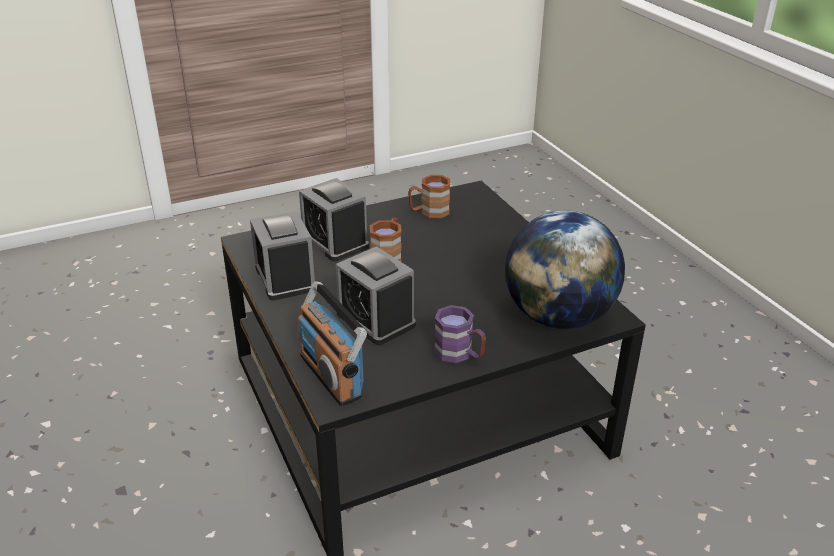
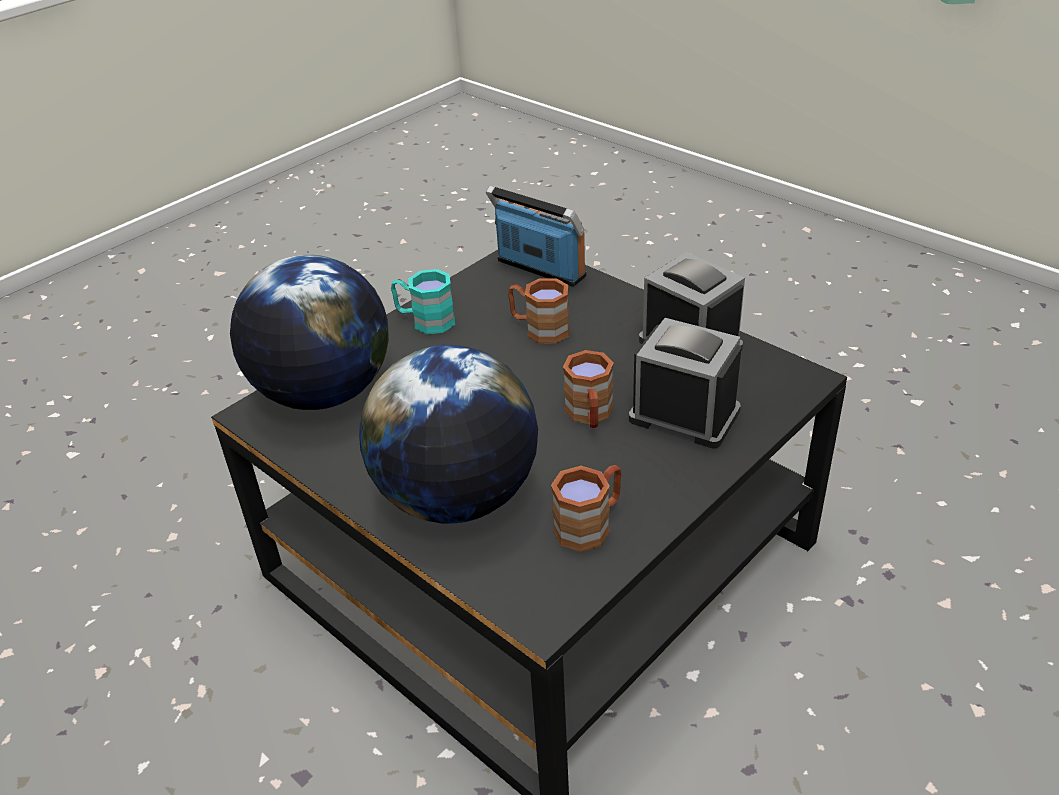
camera: 160 degrees right, 5 degrees up
(376, 319) = (539, 329): alarm clock -> brown mug
(460, 354) = (425, 320): purple mug -> turquoise mug
(491, 238) = (457, 498): none -> globe

